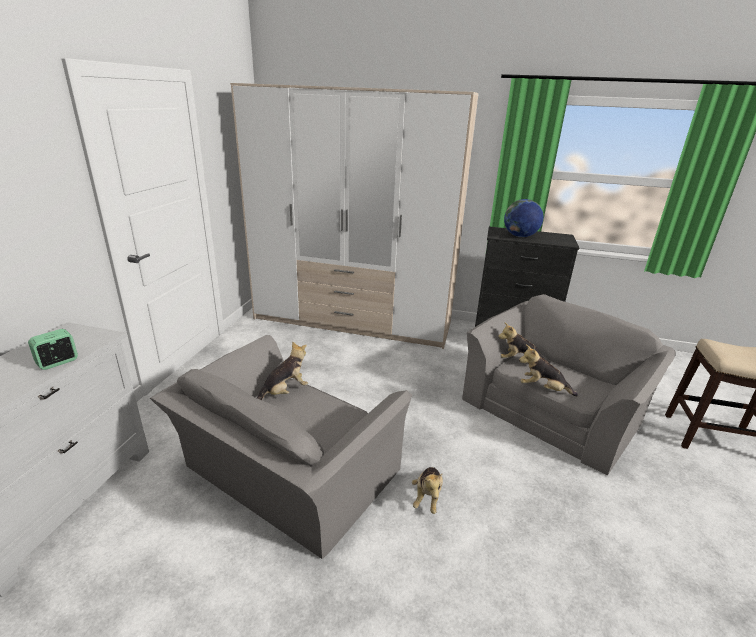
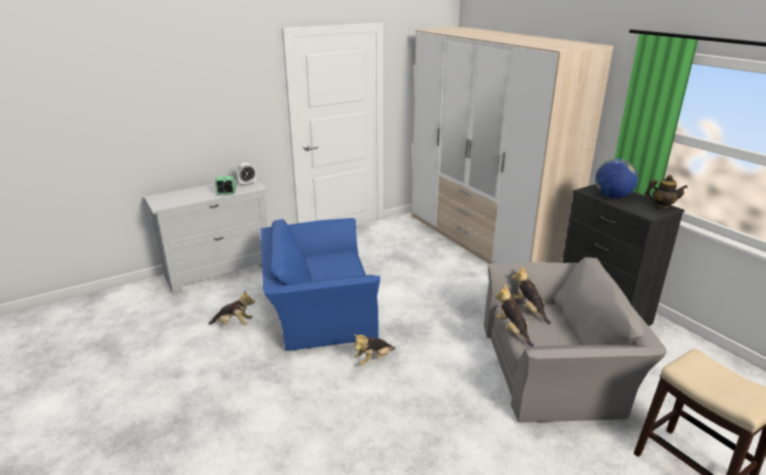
camera: 45 degrees right, 0 degrees up
(76, 336) = (247, 184): none -> alarm clock
(285, 392) = (340, 258): plush toy -> plush toy (234, 324)
(287, 473) = (318, 309): grey armchair -> blue armchair
(559, 235) = (662, 206): none -> teapot

